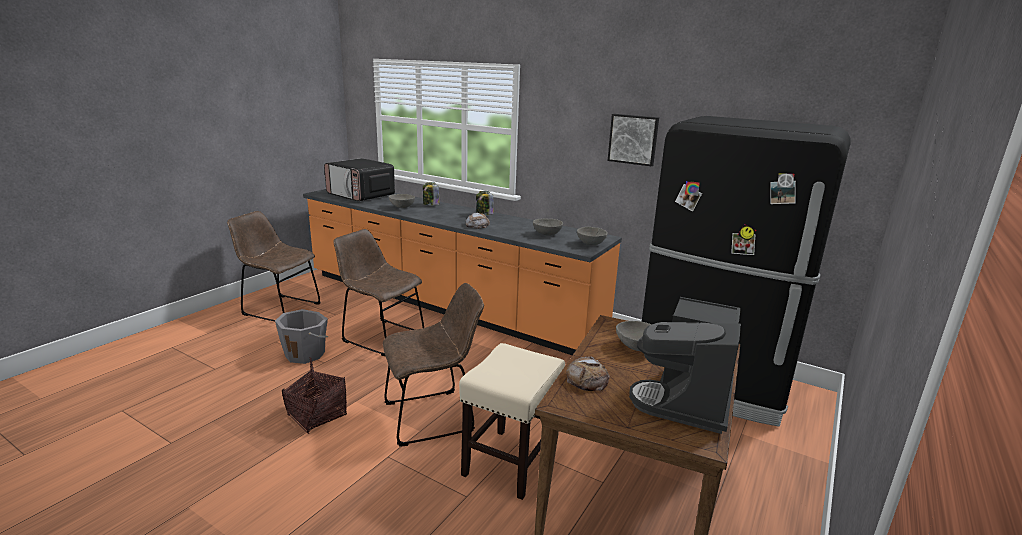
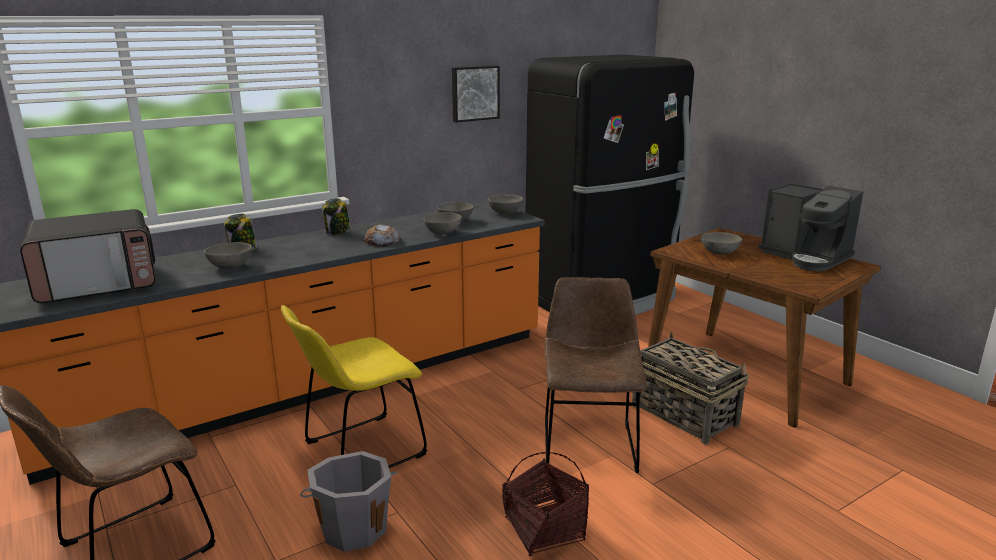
camera: 65 degrees left, 0 degrees up
(380, 336) = (359, 451): brown chair -> yellow chair
(510, 461) = (683, 414): beige stool -> basket
(513, 235) = (443, 233): none -> grey bowl
(587, 379) = (773, 276): bread -> none

